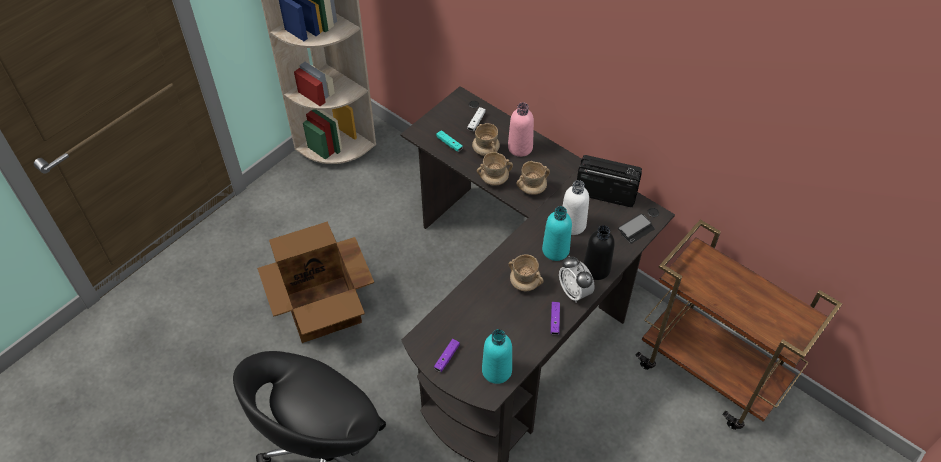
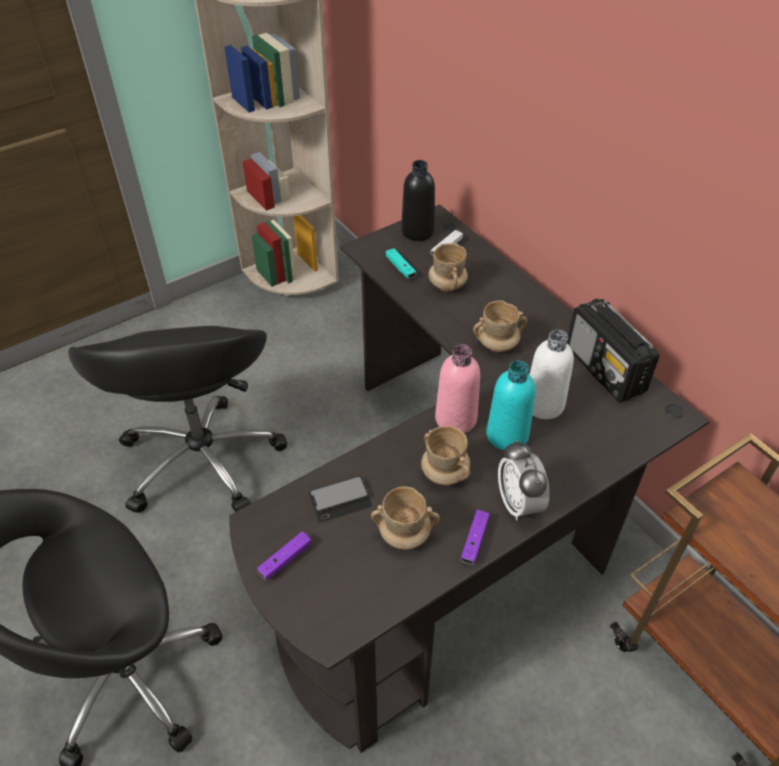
camera: 15 degrees right, 5 degrees down
(323, 310) = (202, 464): cardboard box -> black office chair
(494, 179) = (447, 323): beige mug -> beige mug (405, 534)
(496, 371) = (355, 600): turquoise bottle -> none
(520, 148) = (497, 289): pink bottle -> pink bottle (455, 419)
(596, 269) = (563, 476): black bottle -> black bottle (417, 231)
(605, 193) = (605, 370): radio -> radio turned 150 degrees counterclockwise
(636, 229) = (641, 430): phone -> phone (340, 500)

